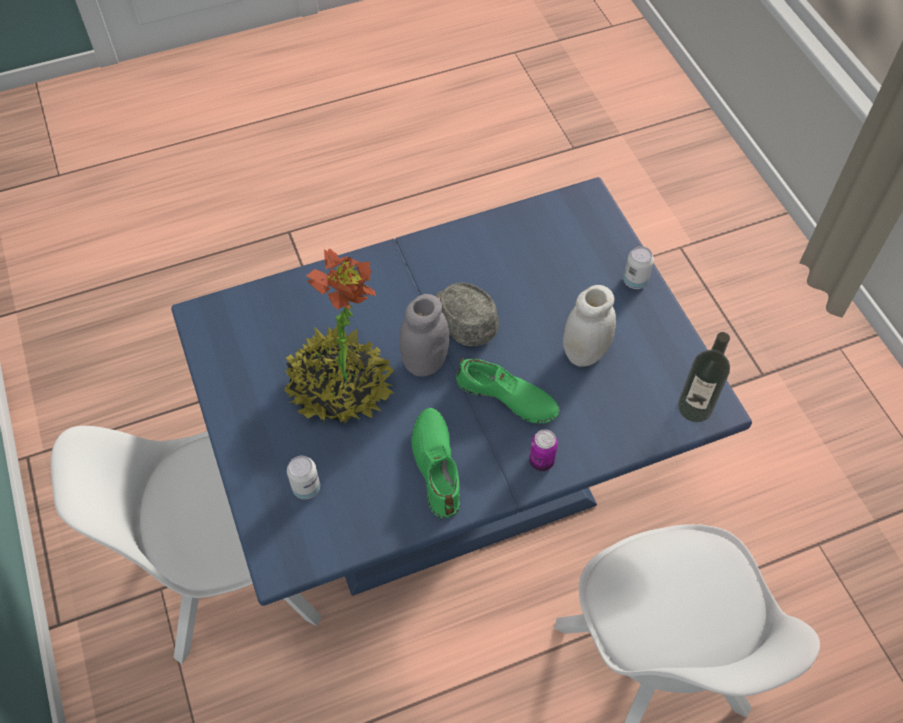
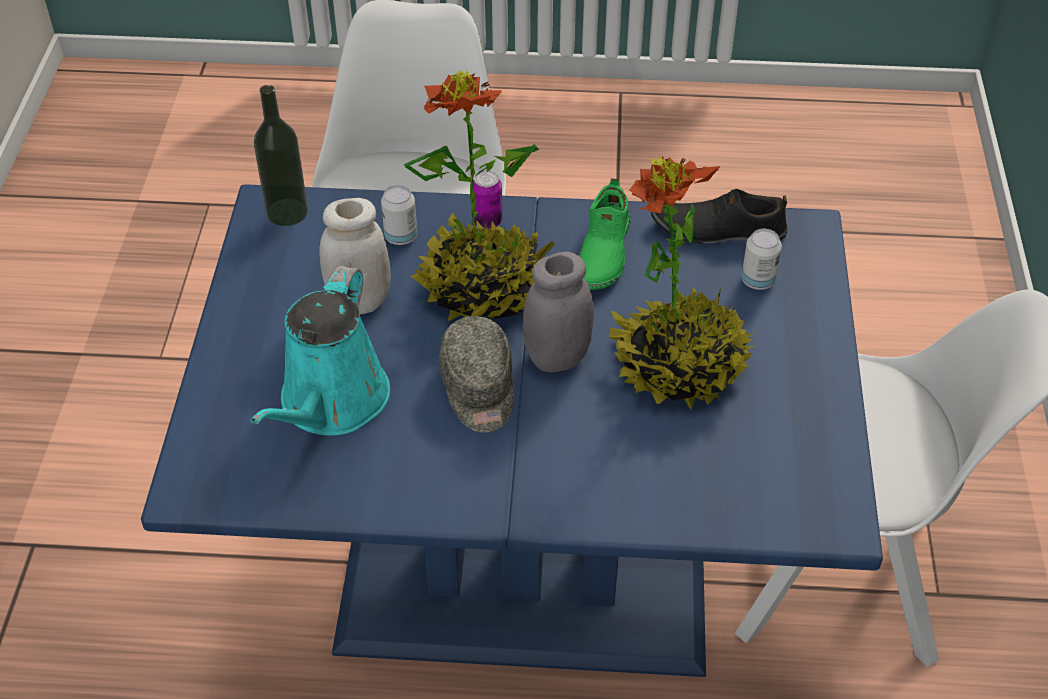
camera: 155 degrees left, 10 degrees down
(356, 530) = (717, 229): none -> black shoe
(506, 398) = (484, 288): green shoe -> potted plant
(548, 274) = (331, 404): none -> turquoise watering can
(635, 281) = (229, 356): can -> can (401, 237)

